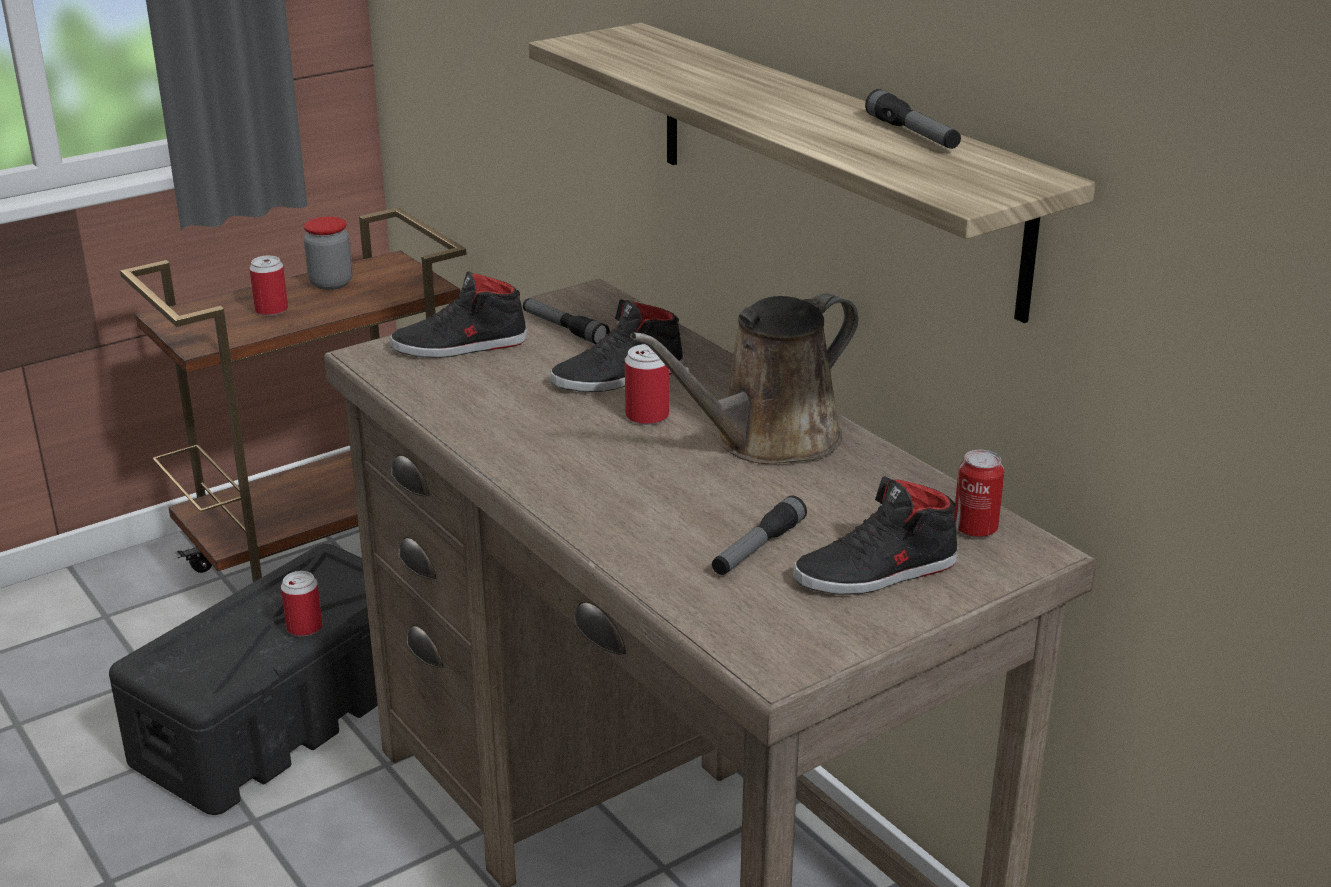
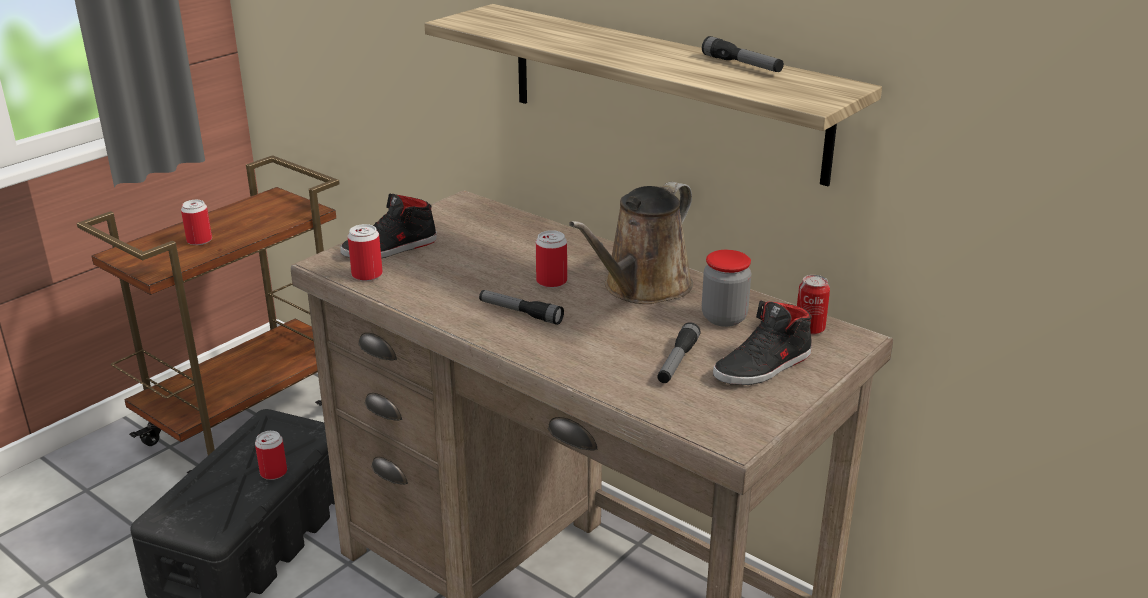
camera: 15 degrees left, 0 degrees up
(331, 283) = (236, 216): jar -> jar (724, 318)
(411, 377) = (367, 275): none -> can
(564, 329) = (459, 228): flashlight -> flashlight (520, 313)
(618, 377) = (516, 257): black shoe -> none

